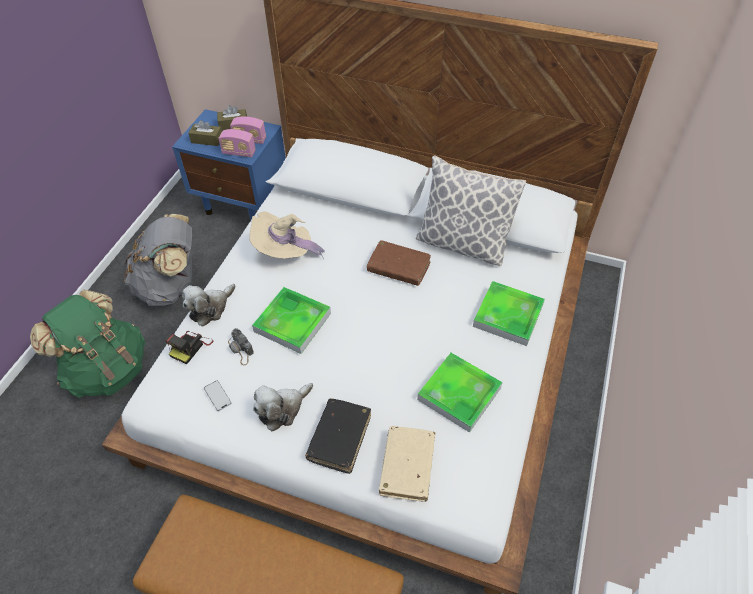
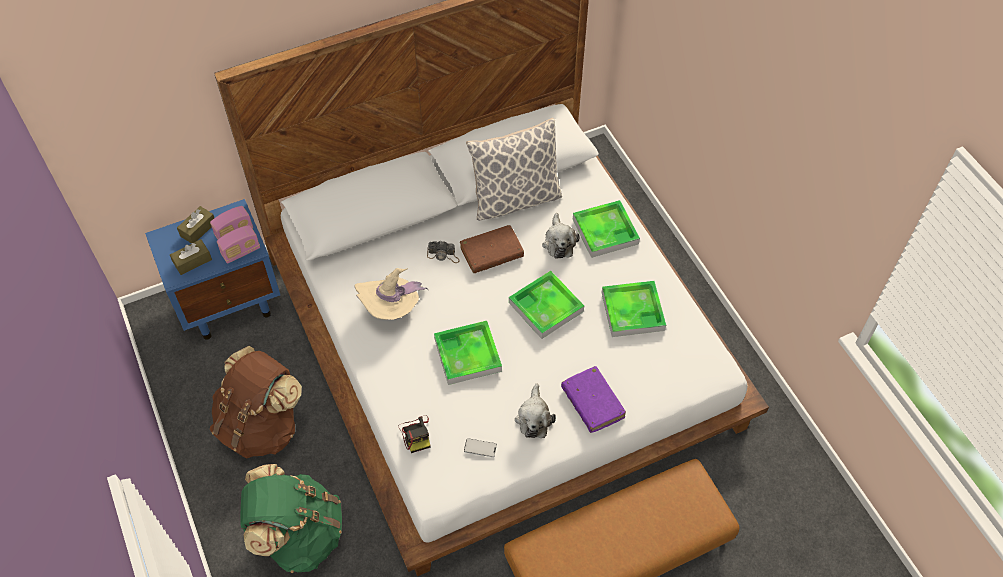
camera: 45 degrees left, 5 degrees up
(171, 286) = (261, 426): grey backpack -> brown backpack
(210, 308) = (389, 396): plush toy -> plush toy (559, 242)
(240, 350) = (456, 404): camera -> camera (443, 255)
(339, 438) = (592, 403): black book -> purple book
(391, 335) = (546, 307): none -> tray
(407, 466) = (652, 383): beige book -> none

